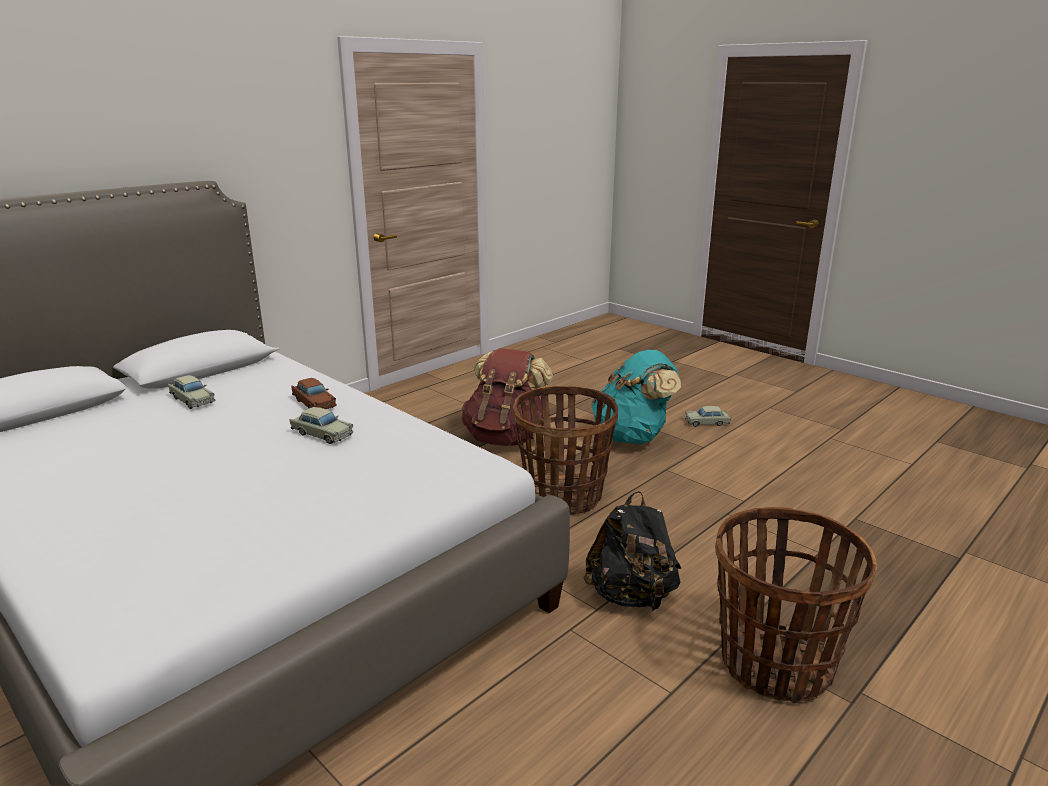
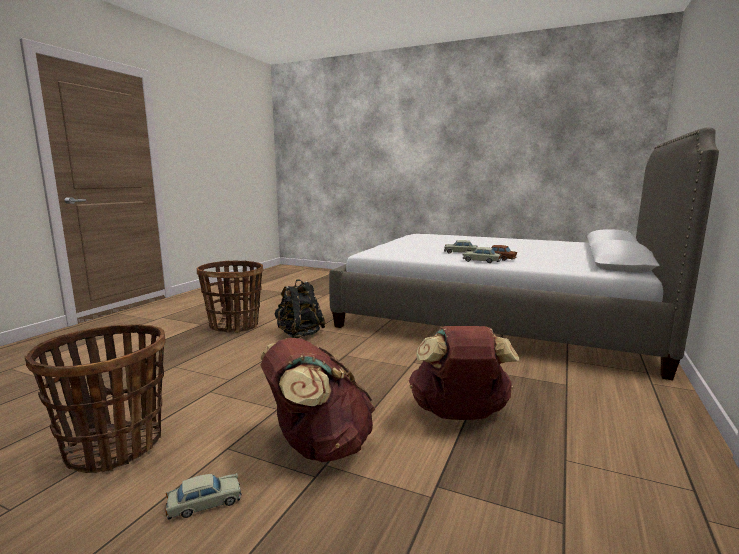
camera: 160 degrees right, 10 degrees down
(192, 400) = (561, 255): beige toy car -> beige toy car (481, 261)
(563, 497) = (361, 371): basket -> basket (115, 446)
(633, 437) = (318, 447): turquoise backpack -> brown backpack

